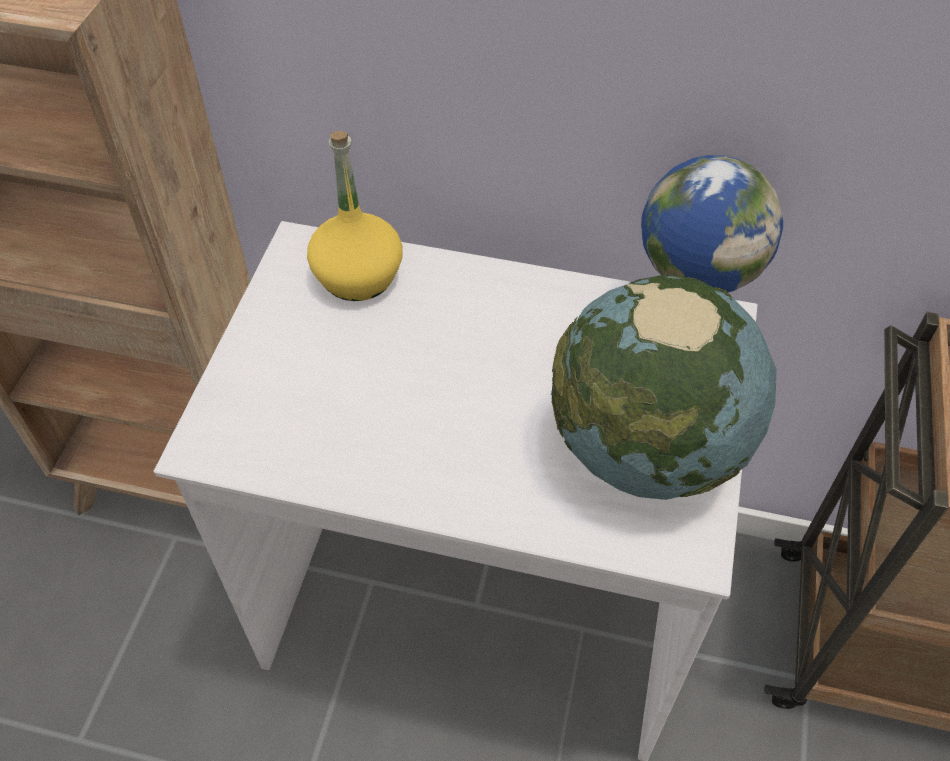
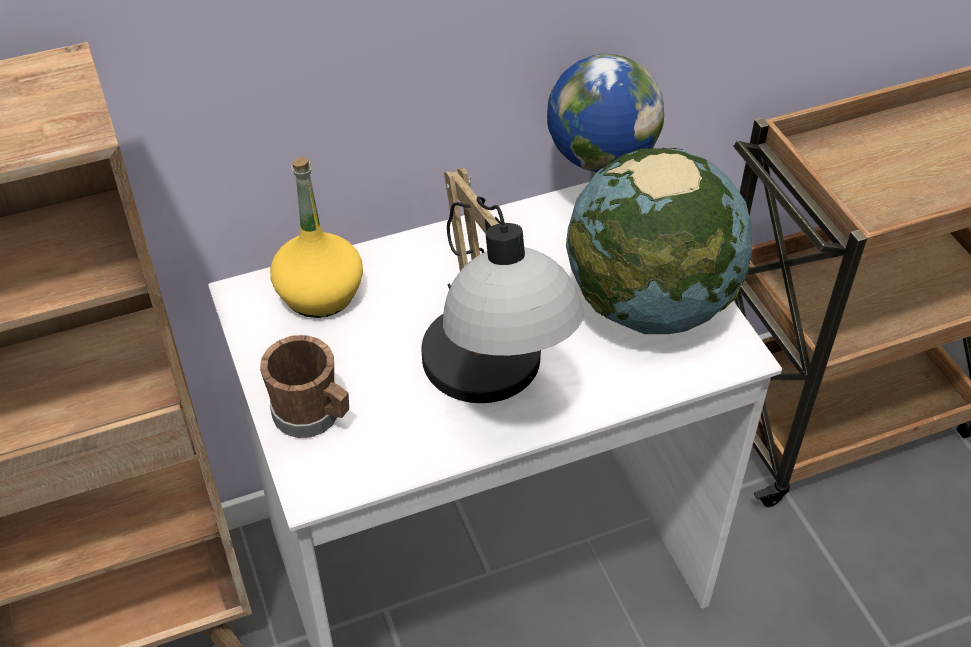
camera: 35 degrees left, 5 degrees down
(256, 383) = (313, 415): none -> brown mug
(430, 441) = (493, 382): none -> table lamp

